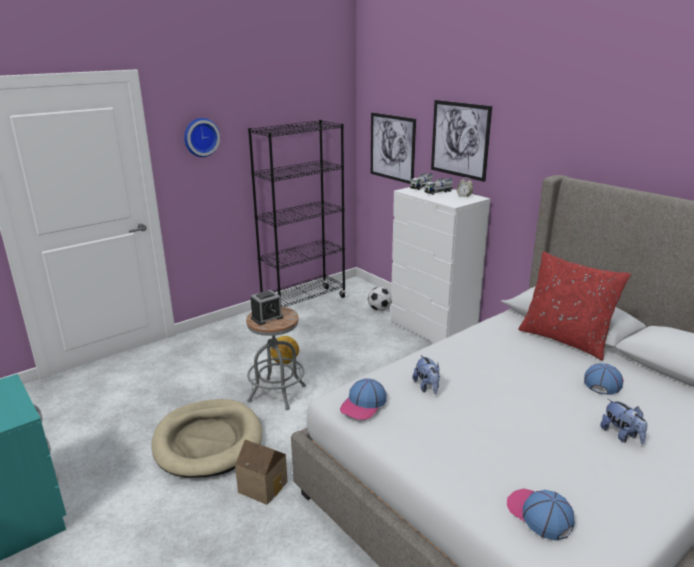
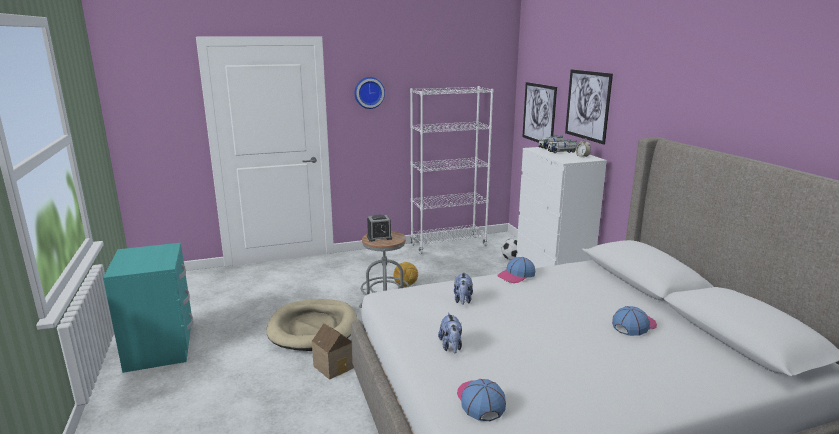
camera: 20 degrees right, 5 degrees down
(304, 303) = (448, 245): black bookcase -> white bookcase
(363, 405) = (399, 302): cap -> cap (516, 275)
(565, 339) = (625, 289): red pillow -> none
(621, 435) = (612, 366): plush toy -> plush toy (451, 346)

